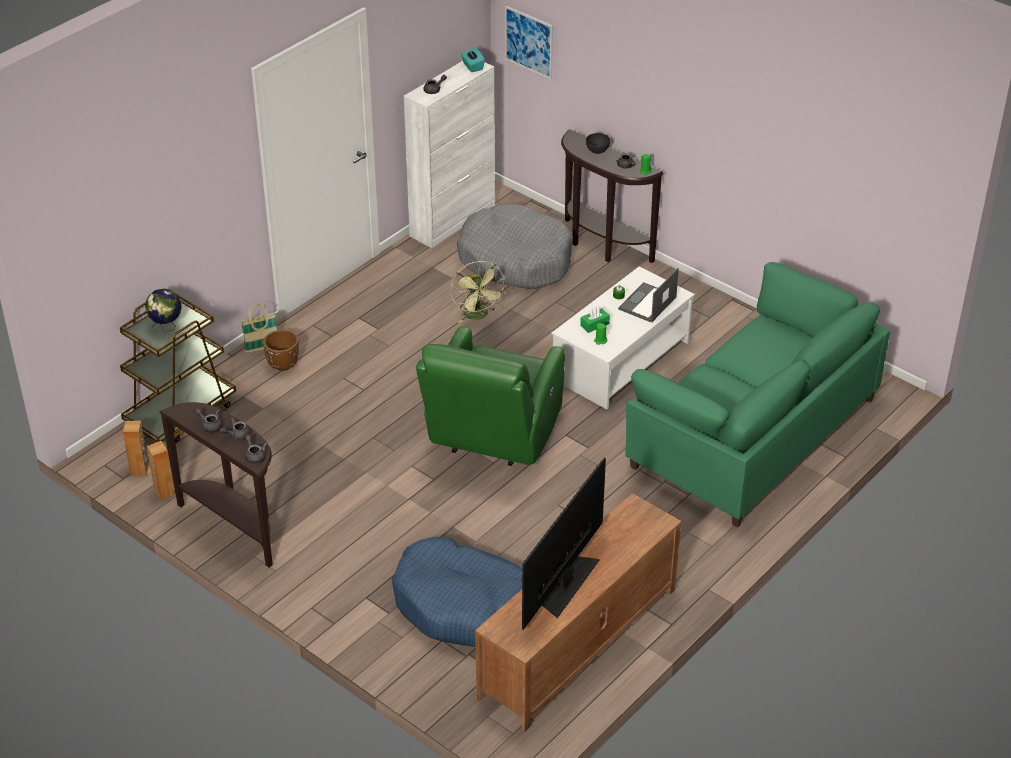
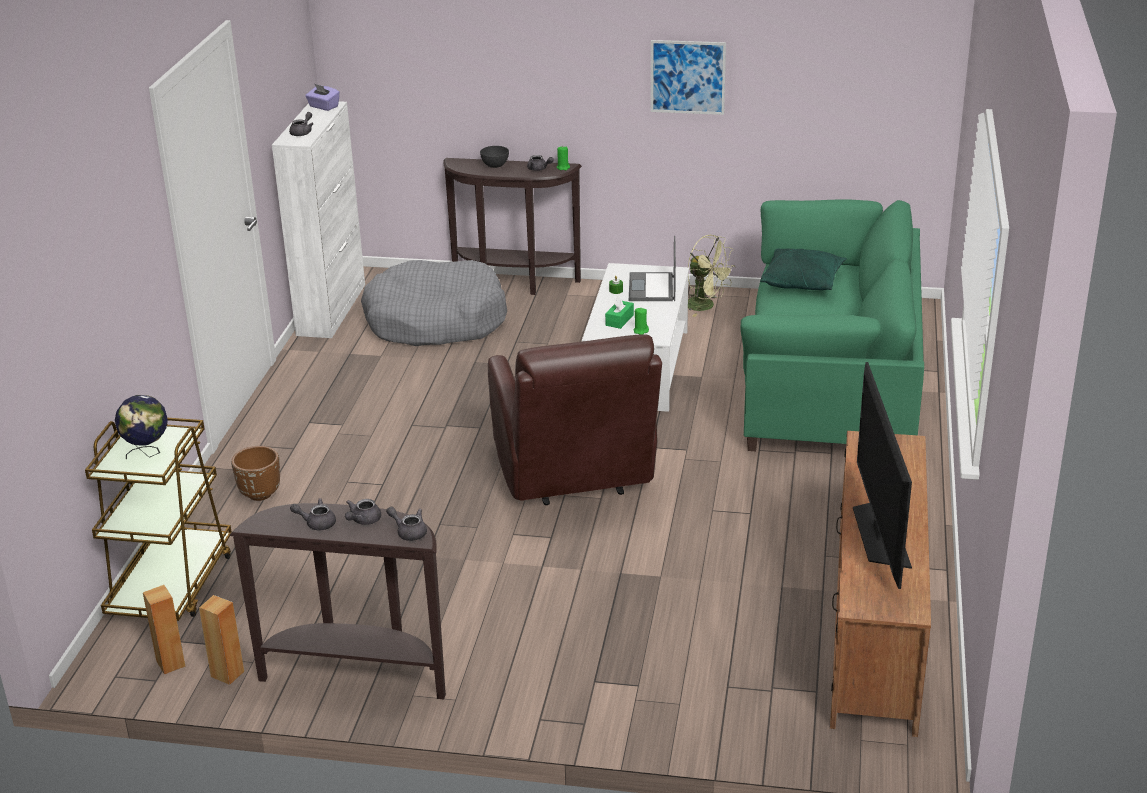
camera: 30 degrees left, 10 degrees down
(262, 348) = (217, 487): basket -> none
(463, 605) = (713, 642): blue dog bed -> none
(472, 66) = (323, 107): turquoise tissue box -> purple tissue box
(478, 316) = (445, 378): green fan -> green fan (706, 306)
(491, 437) = (574, 476): green armchair -> brown armchair
(529, 42) = (375, 67): picture -> picture (687, 77)
(763, 342) = (802, 282): none -> green pillow

